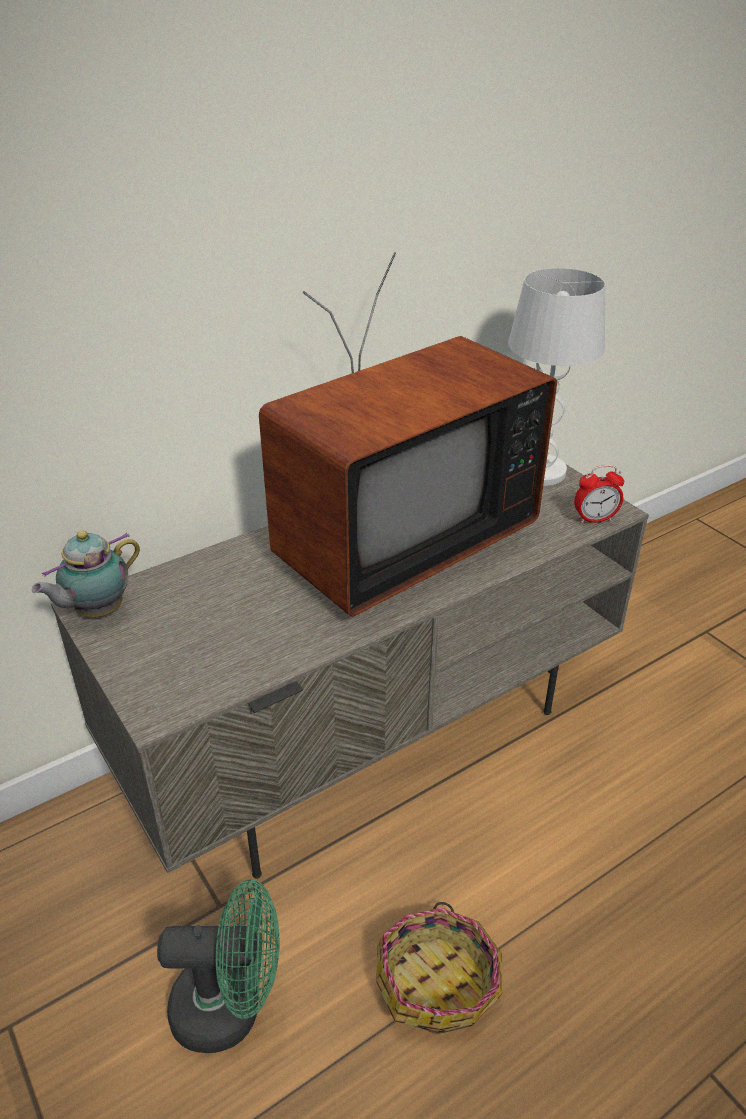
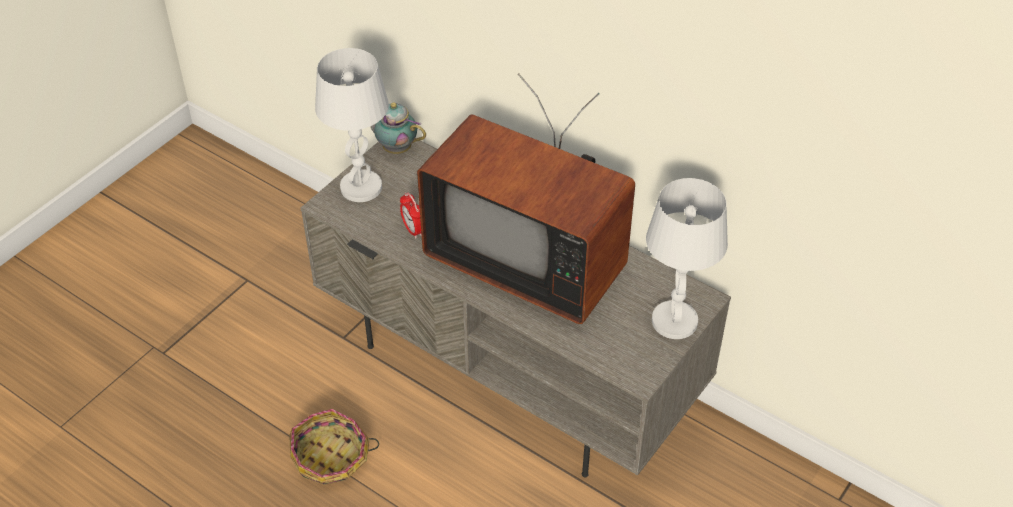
camera: 70 degrees right, 10 degrees up
(151, 664) = (361, 188): none -> white table lamp
(231, 1007) = (284, 366): green fan -> none
(594, 519) = (620, 366): alarm clock -> alarm clock (413, 230)

